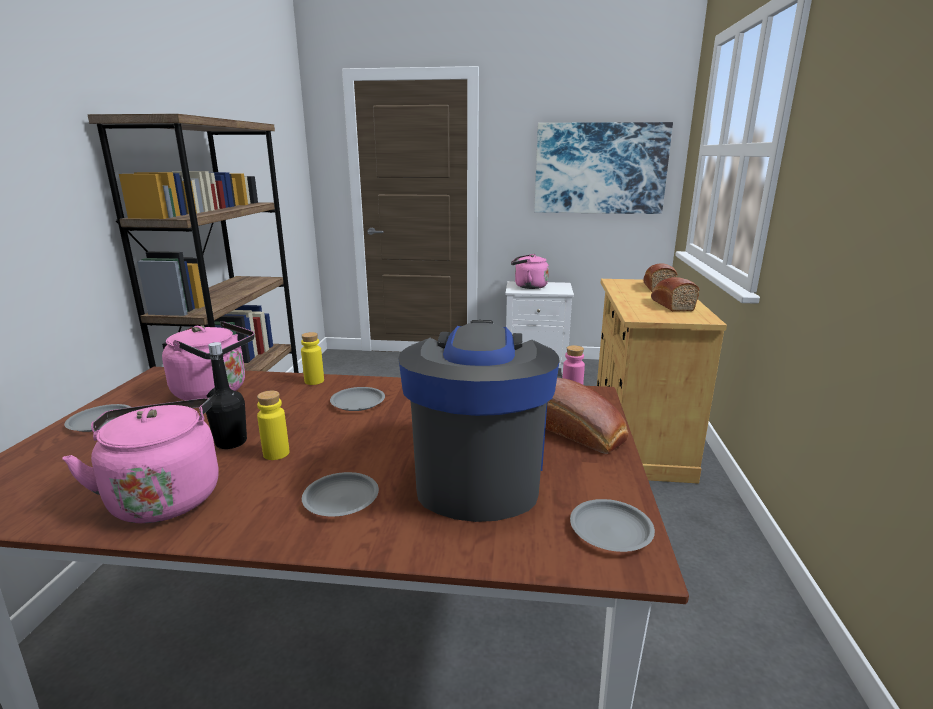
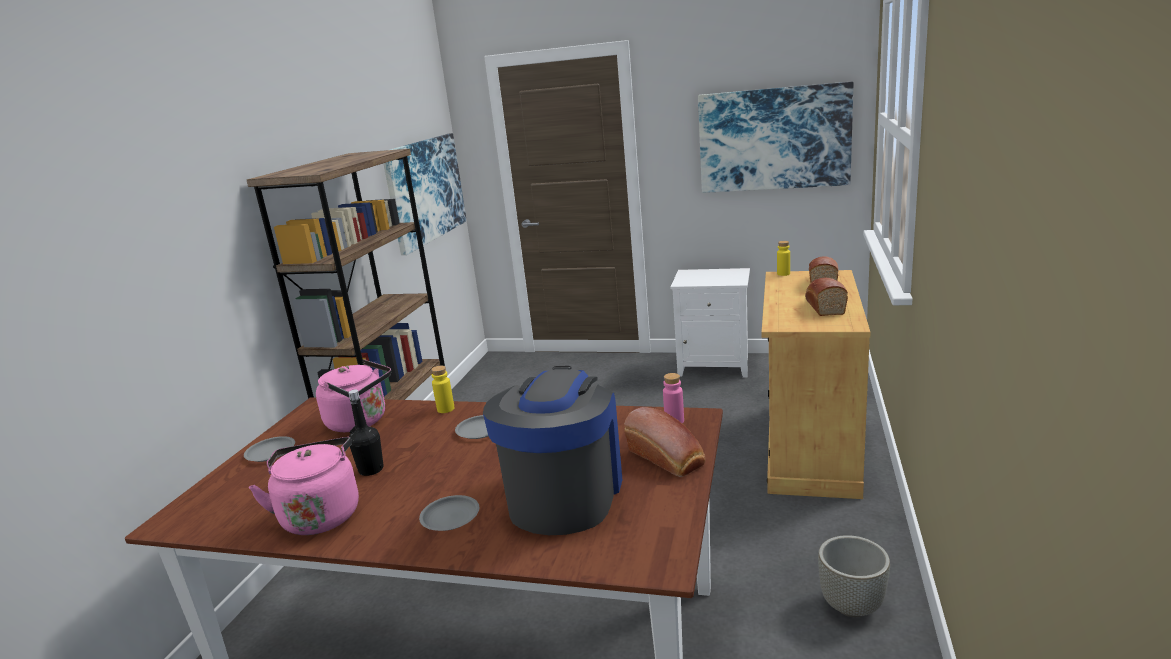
camera: 10 degrees right, 0 degrees up
(276, 453) = (405, 479): yellow bottle -> yellow bottle (783, 274)
(279, 186) = (425, 190): none -> picture
(528, 286) = (699, 276): pink kettle -> none
(610, 530) = (653, 542): grey plate -> none
(722, 587) = (851, 605): none -> grey planter

